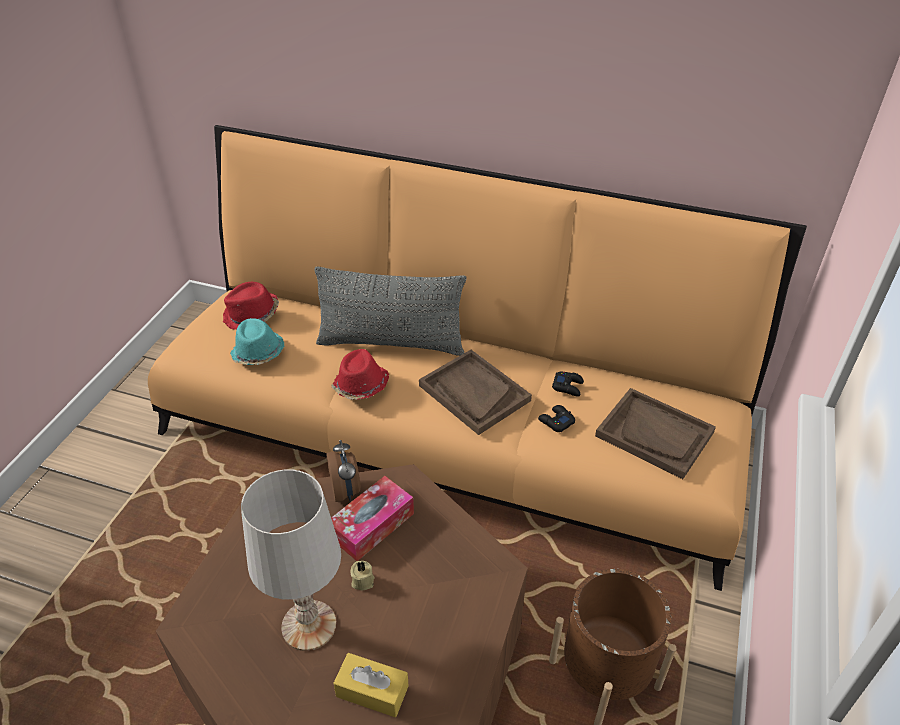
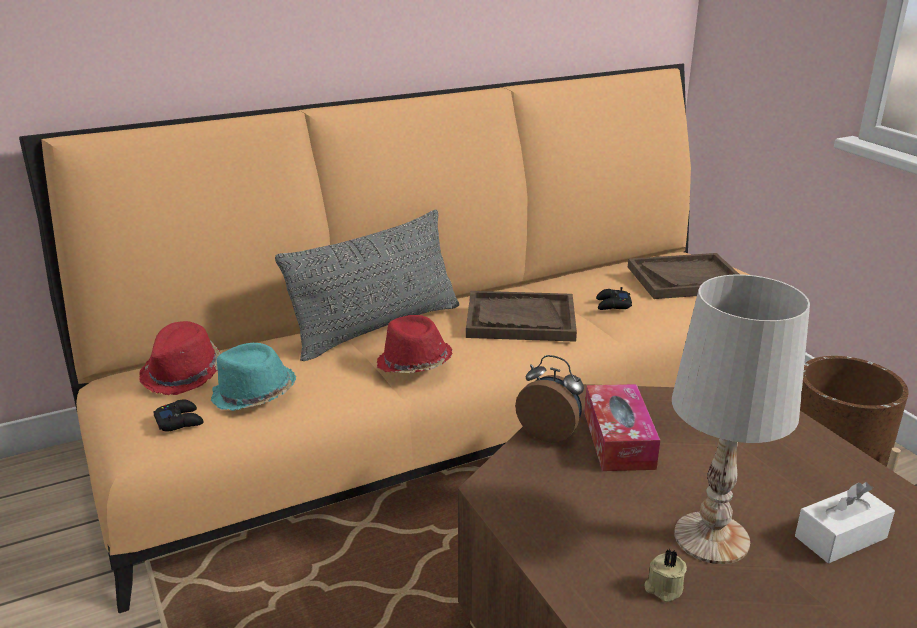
camera: 45 degrees left, 15 degrees down
(362, 580) = (686, 478): beige candle -> beige candle (663, 588)
(372, 691) = (840, 537): yellow tissue box -> white tissue box
(568, 386) = (577, 284): black game controller -> black game controller (179, 421)

